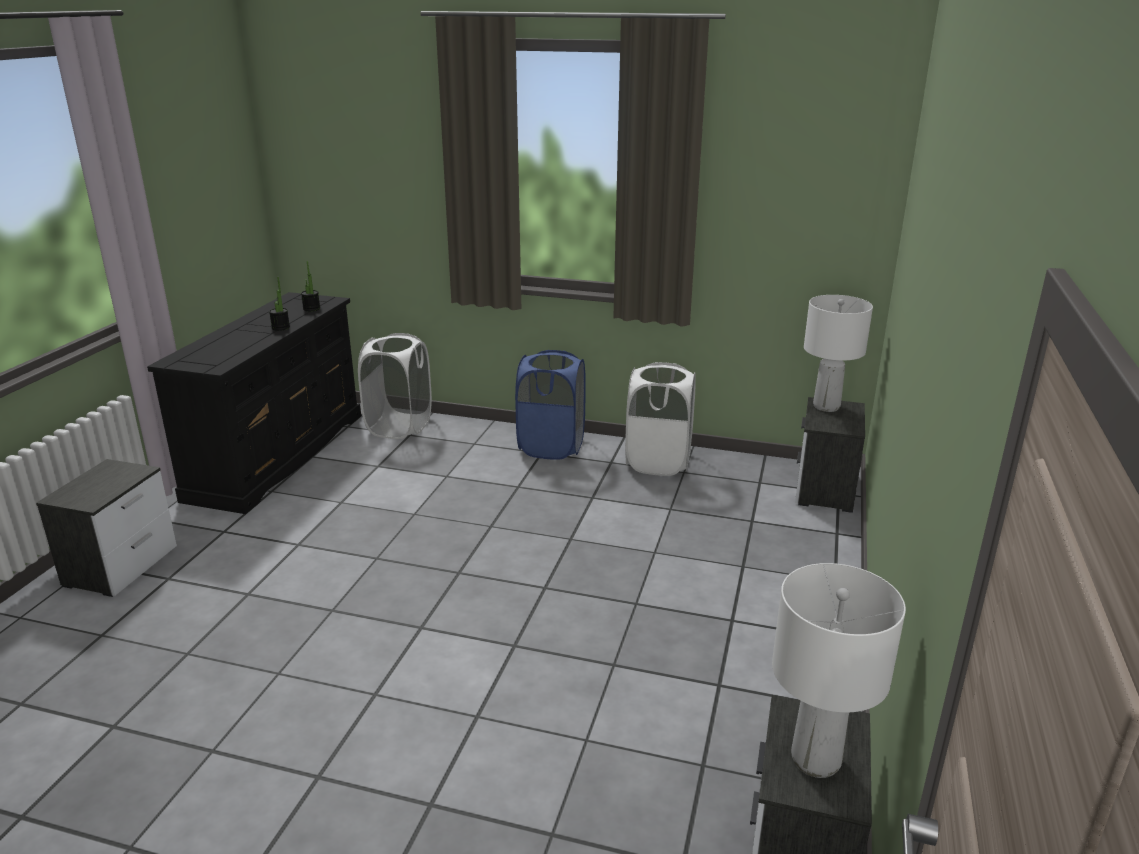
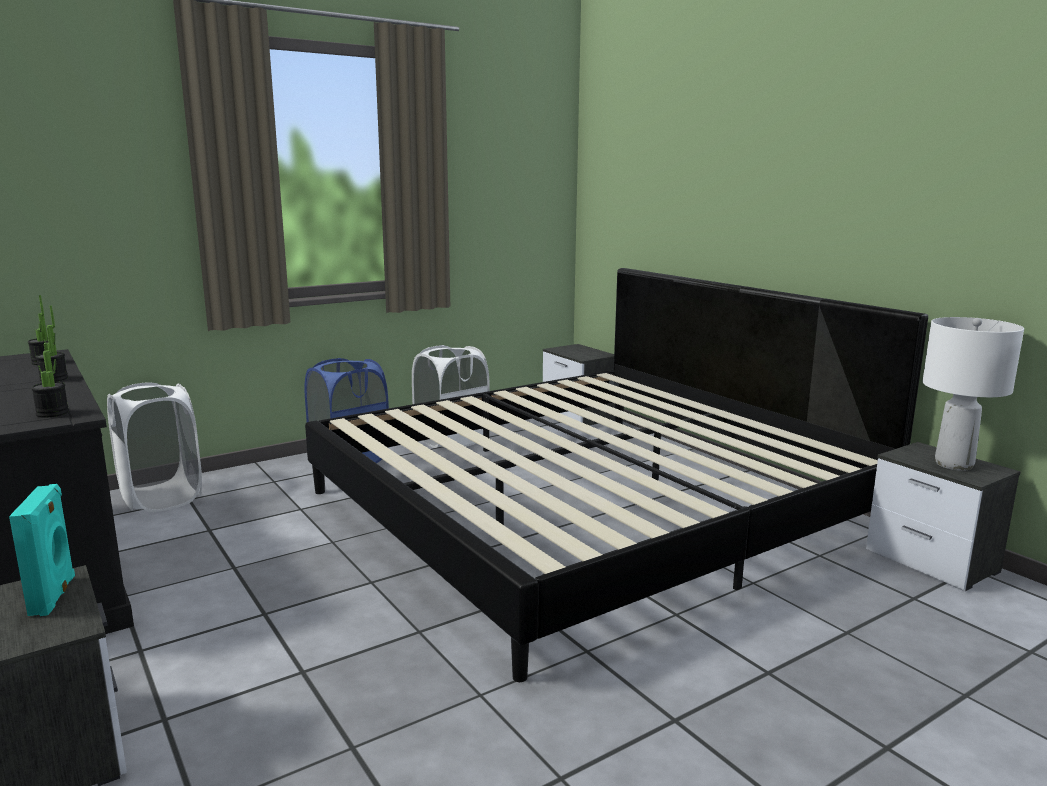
camera: 50 degrees left, 10 degrees down
(119, 479) = (54, 596): none -> turquoise speaker
(215, 360) = (52, 413): none -> potted plant
(615, 589) = (587, 510): none -> bed
(827, 406) = (565, 349): white table lamp -> none

